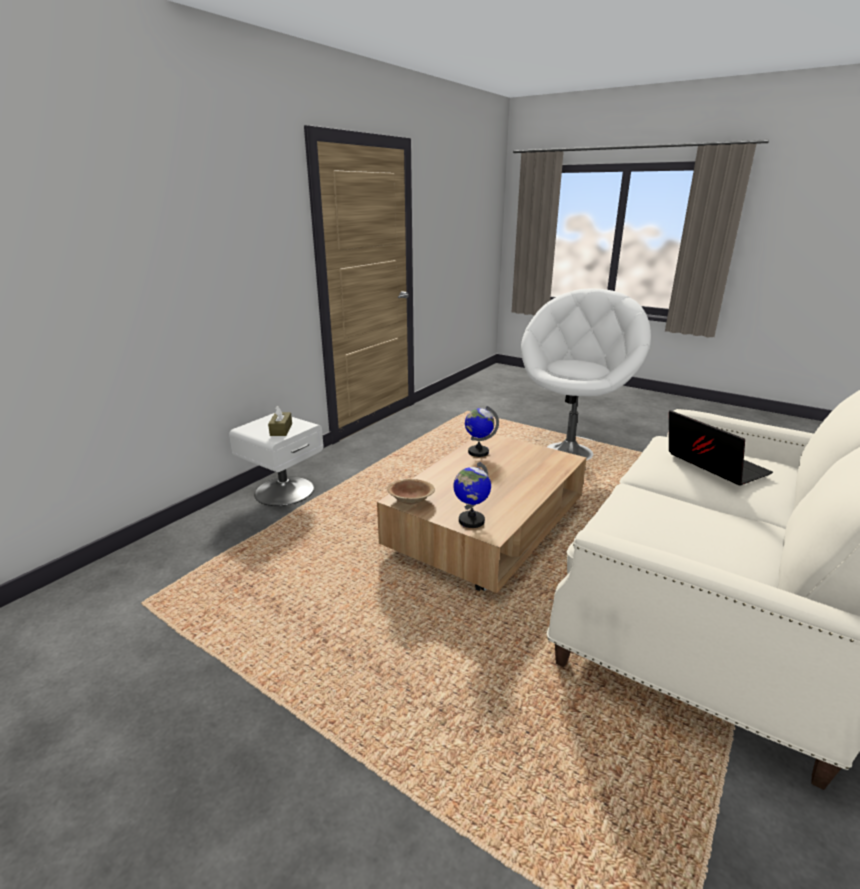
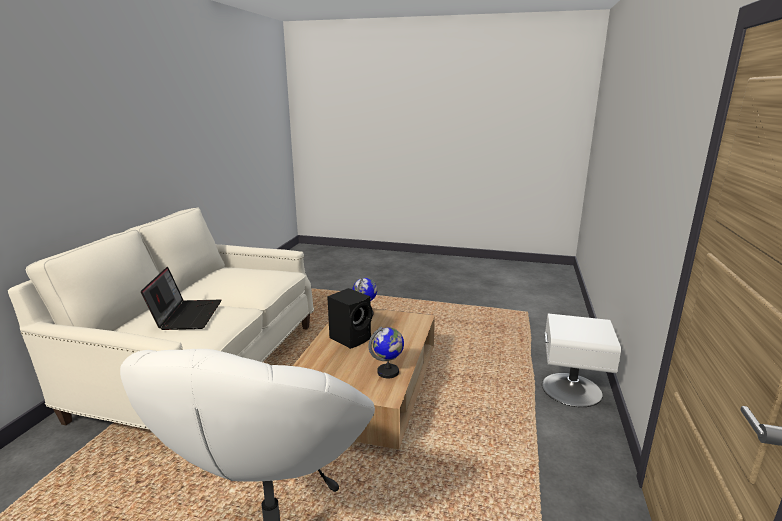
camera: 160 degrees right, 5 degrees down
(281, 430) = (570, 326): brown tissue box -> none
(411, 500) = (412, 319): brown bowl -> none
(502, 489) = (351, 338): none -> black speaker
(712, 465) = (187, 315): laptop -> laptop turned 135 degrees counterclockwise

